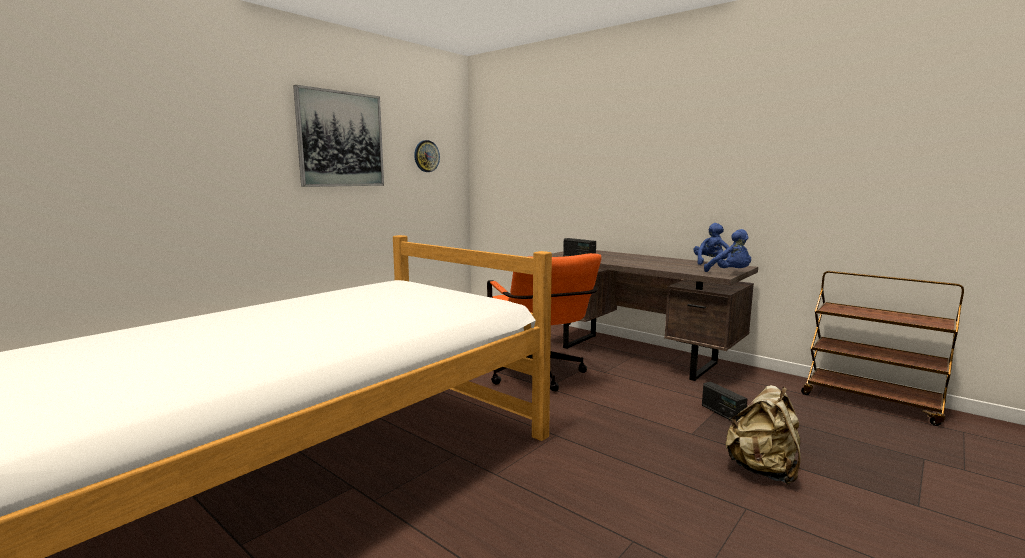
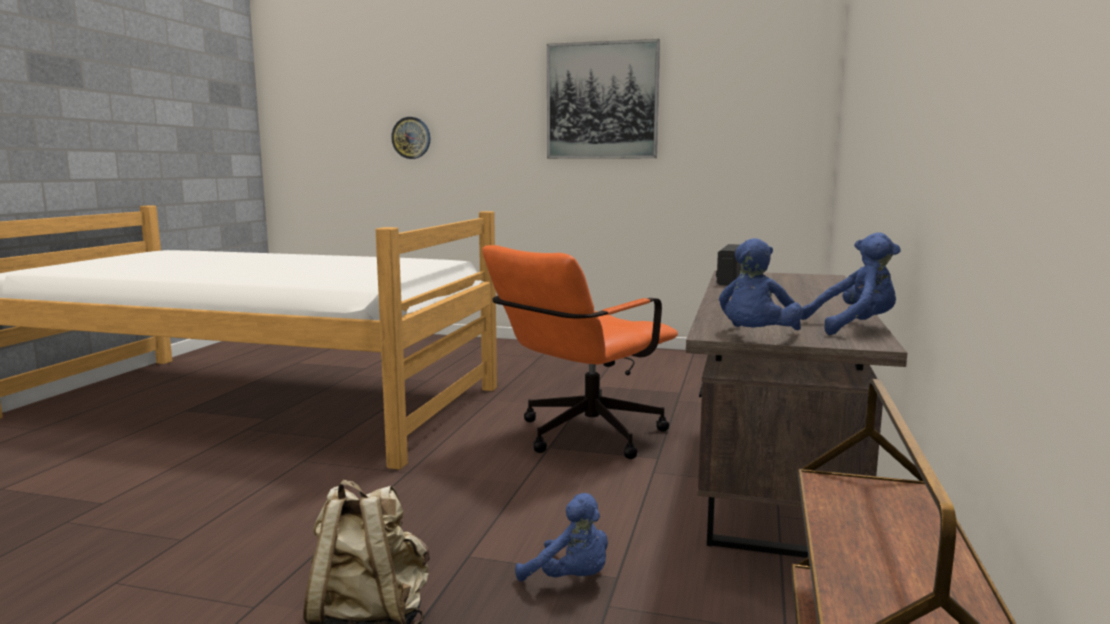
camera: 65 degrees right, 0 degrees up
(426, 156) = (741, 115): wall clock -> wall clock (411, 138)
(722, 413) = (570, 579): radio -> blue plush toy

